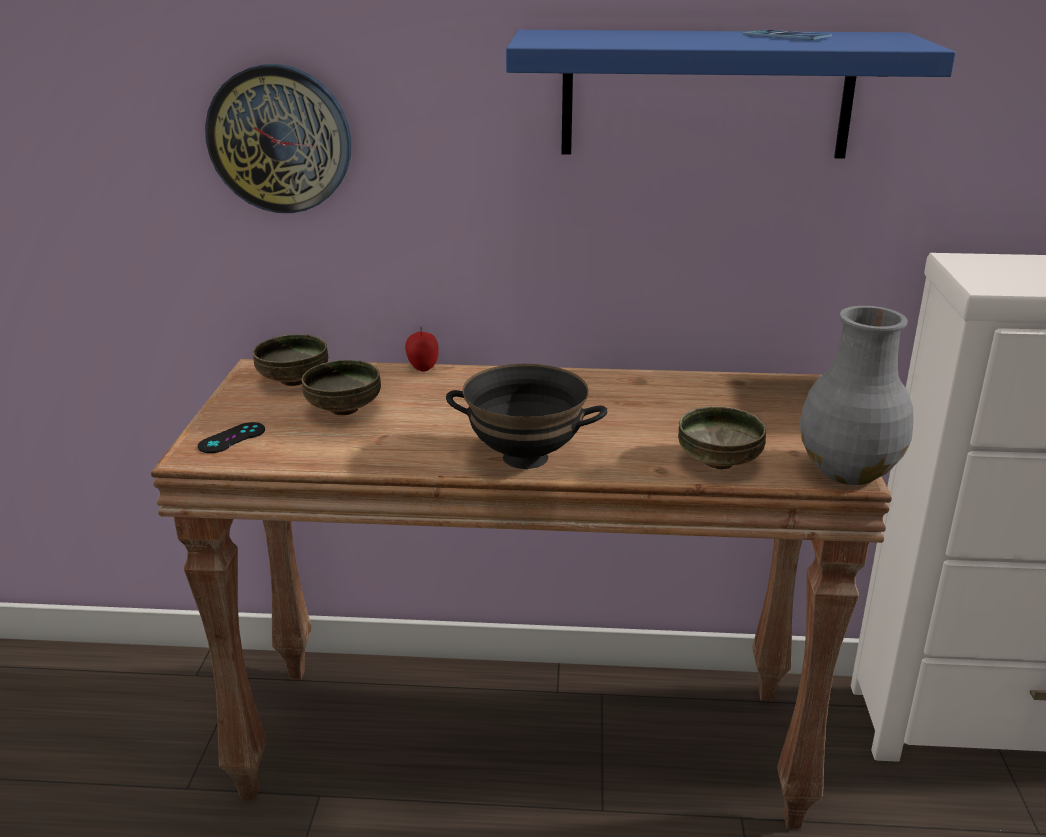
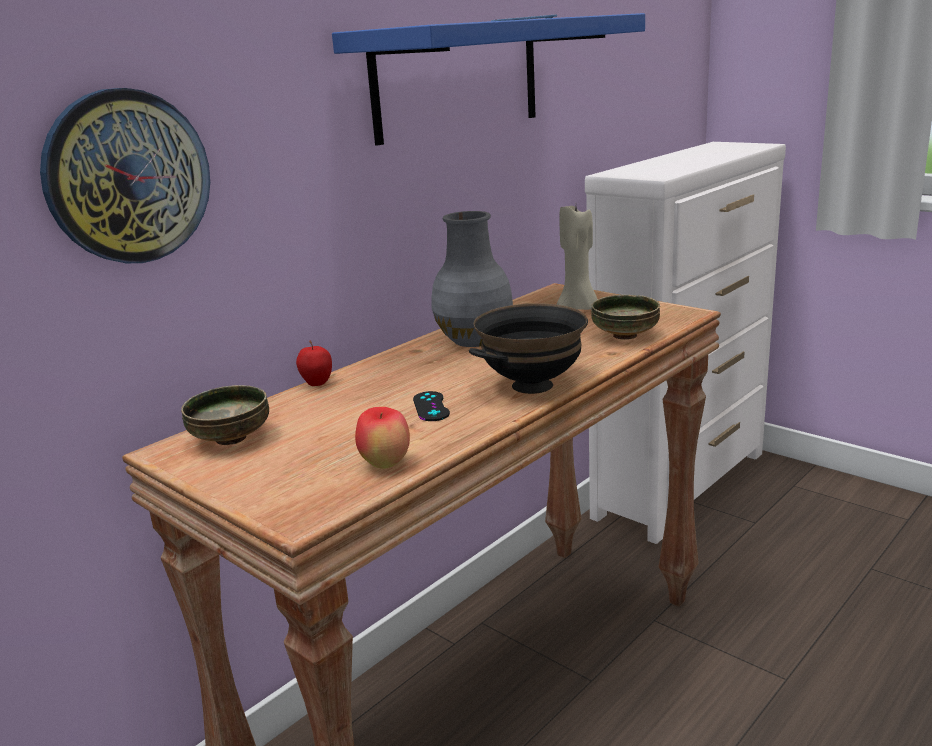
camera: 50 degrees left, 5 degrees down
(232, 438) = (298, 492): black game controller -> black game controller (431, 406)
(303, 453) = (386, 464): none -> apple
(344, 410) = (334, 430): bowl -> none
(767, 412) = (578, 308): none -> beige candle
(847, 472) = (681, 312): grey vase -> grey vase (474, 340)

